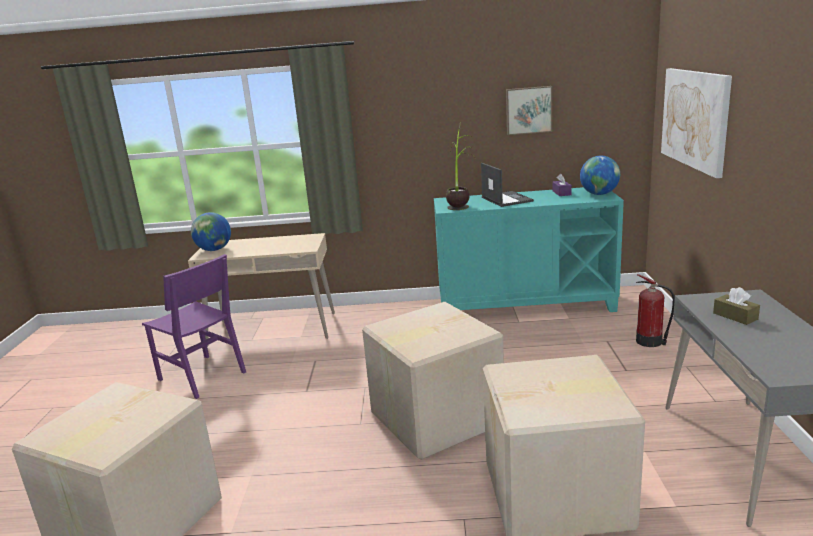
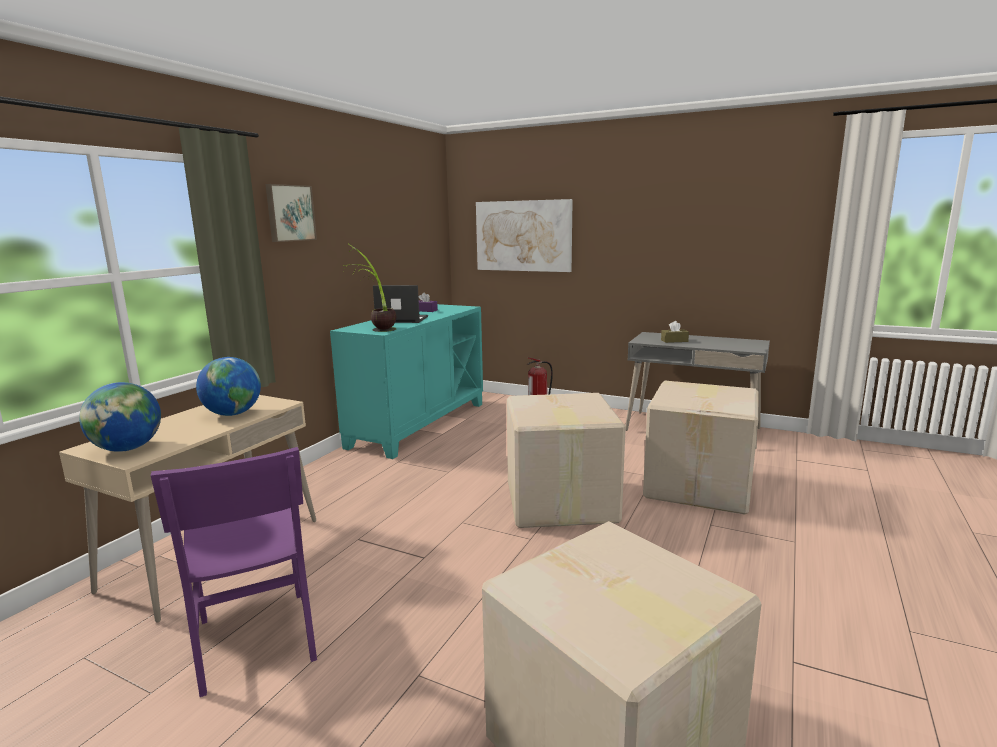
camera: 65 degrees left, 5 degrees down
(201, 376) = (255, 639): purple chair -> purple chair turned 90 degrees clockwise
(528, 110) = (387, 234): picture -> picture (289, 213)
(599, 194) = (453, 307): globe -> globe (233, 414)

